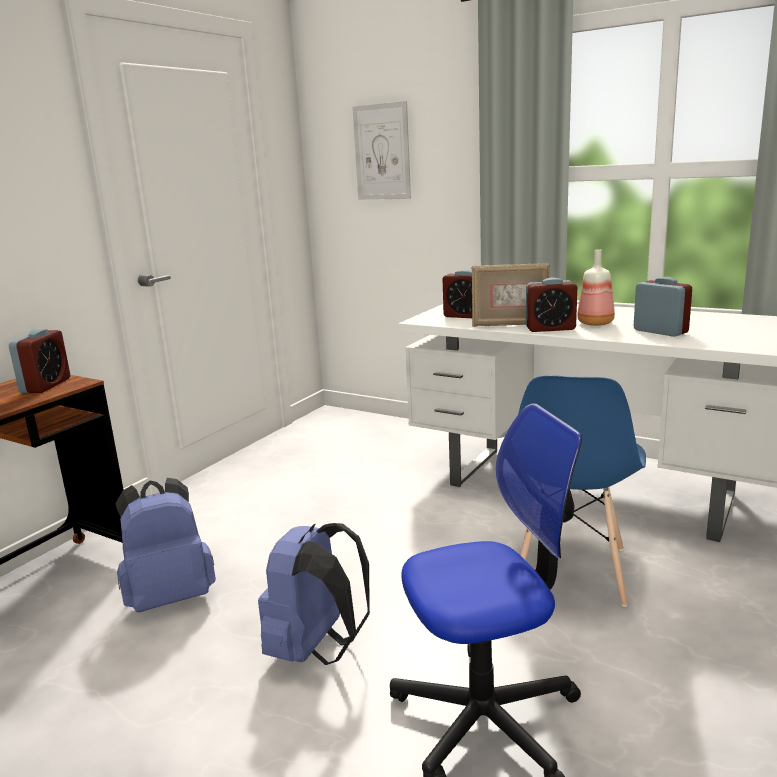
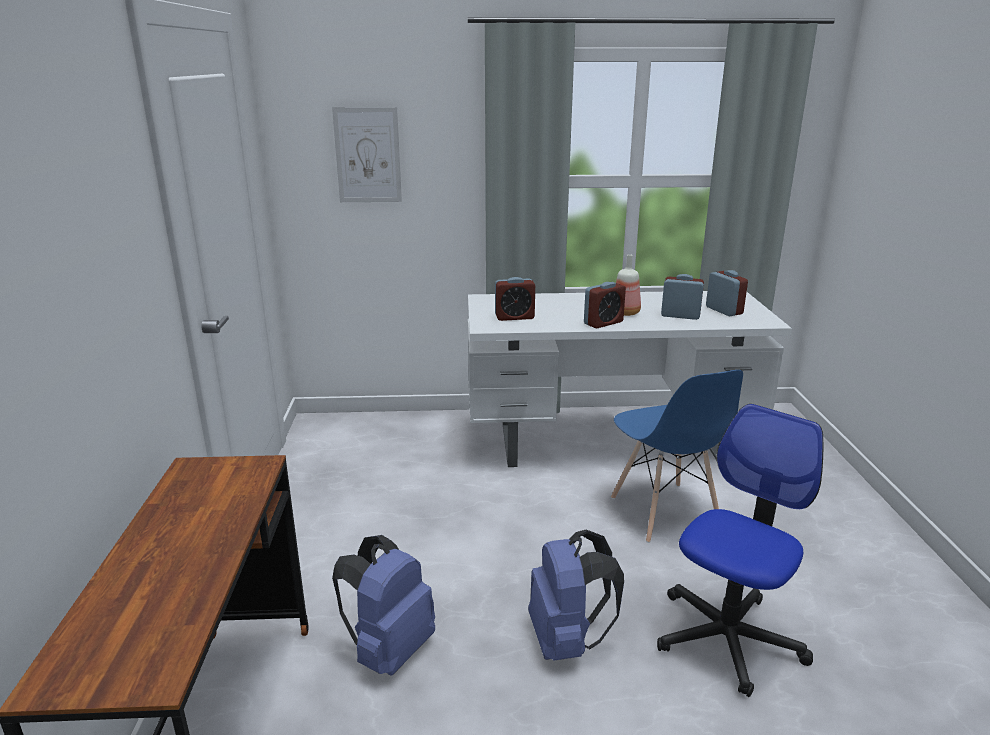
camera: 35 degrees left, 5 degrees up
(46, 385) = (229, 476): alarm clock -> alarm clock (724, 310)
(509, 324) = (566, 322): picture frame -> none

